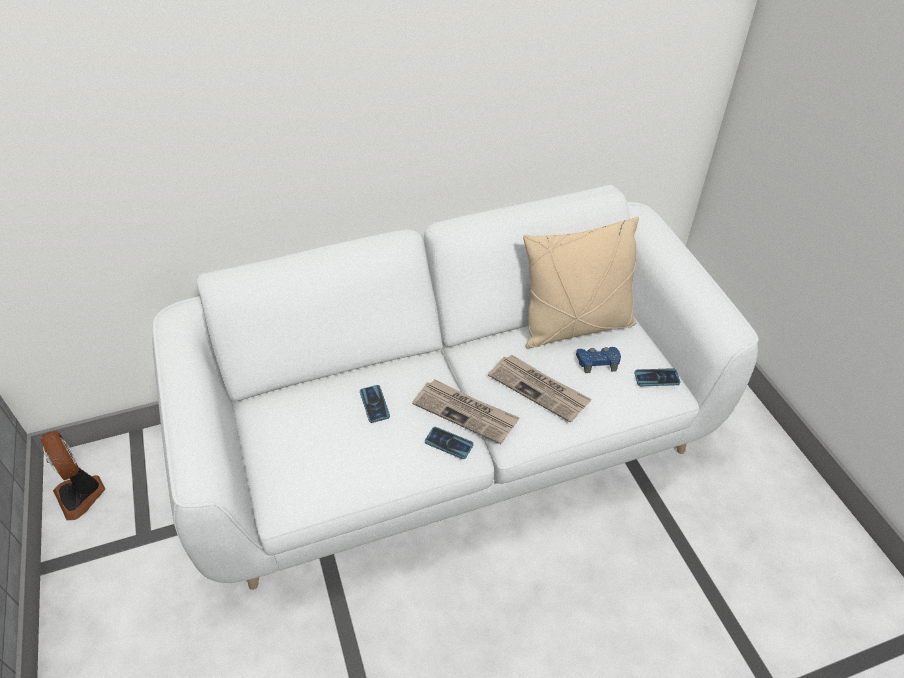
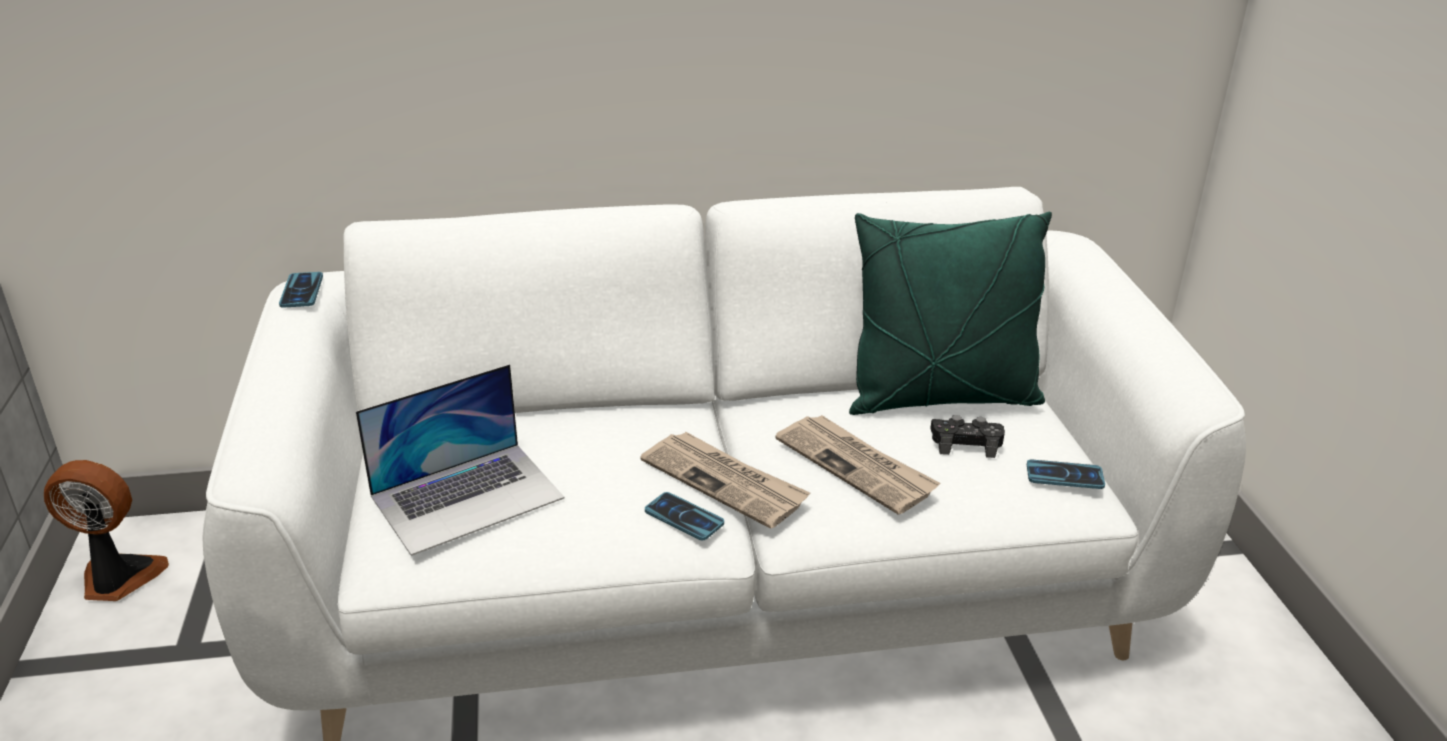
camera: 10 degrees right, 15 degrees down
(81, 494) = (118, 579): fan -> fan turned 120 degrees clockwise
(317, 449) = (468, 496): none -> laptop
(374, 404) = (580, 453): phone -> phone (301, 291)
(575, 327) = (941, 398): beige pillow -> green pillow
(597, 362) = (966, 443): blue game controller -> black game controller

